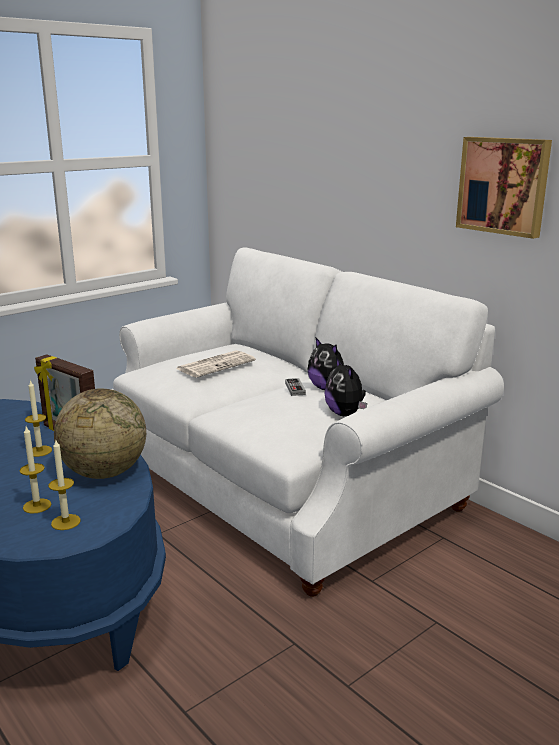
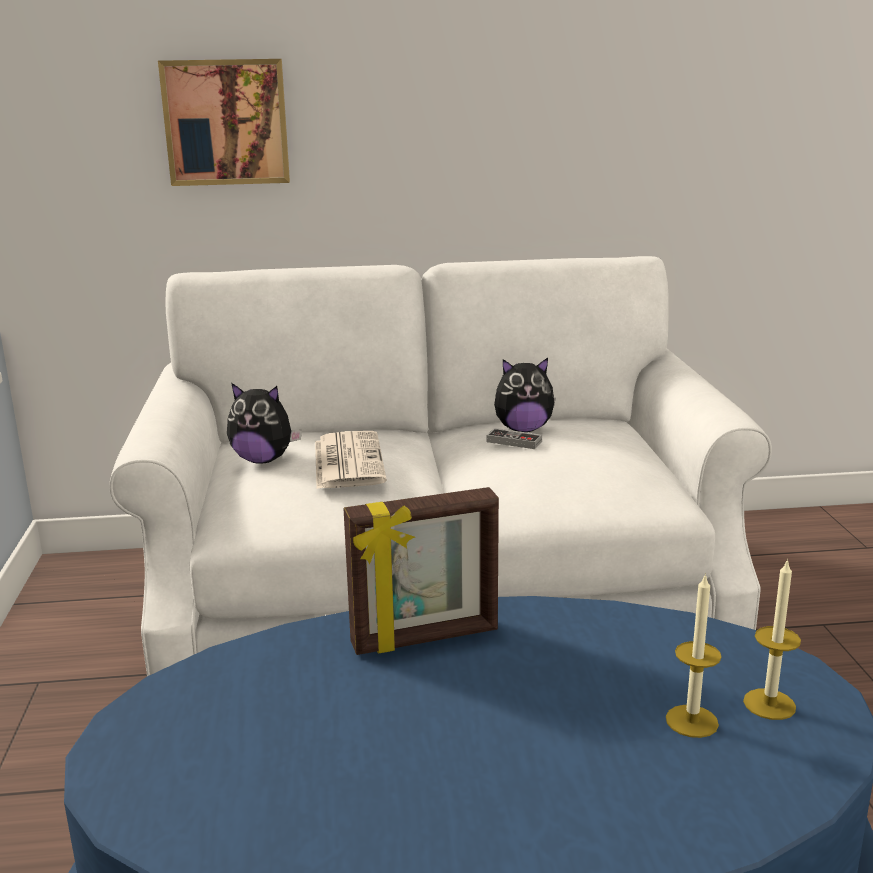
camera: 55 degrees left, 0 degrees up
(39, 451) = (466, 681): candle -> none
(104, 472) = (615, 638): globe -> none
(345, 414) = (618, 441): plush toy -> plush toy (263, 460)
(504, 185) = (635, 111): picture -> picture (226, 122)

